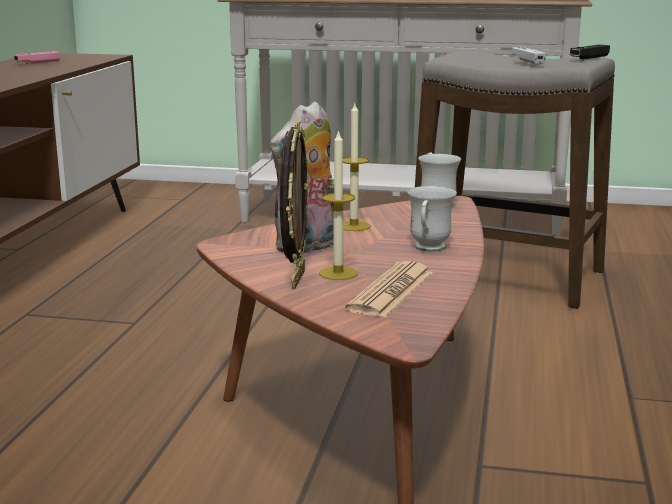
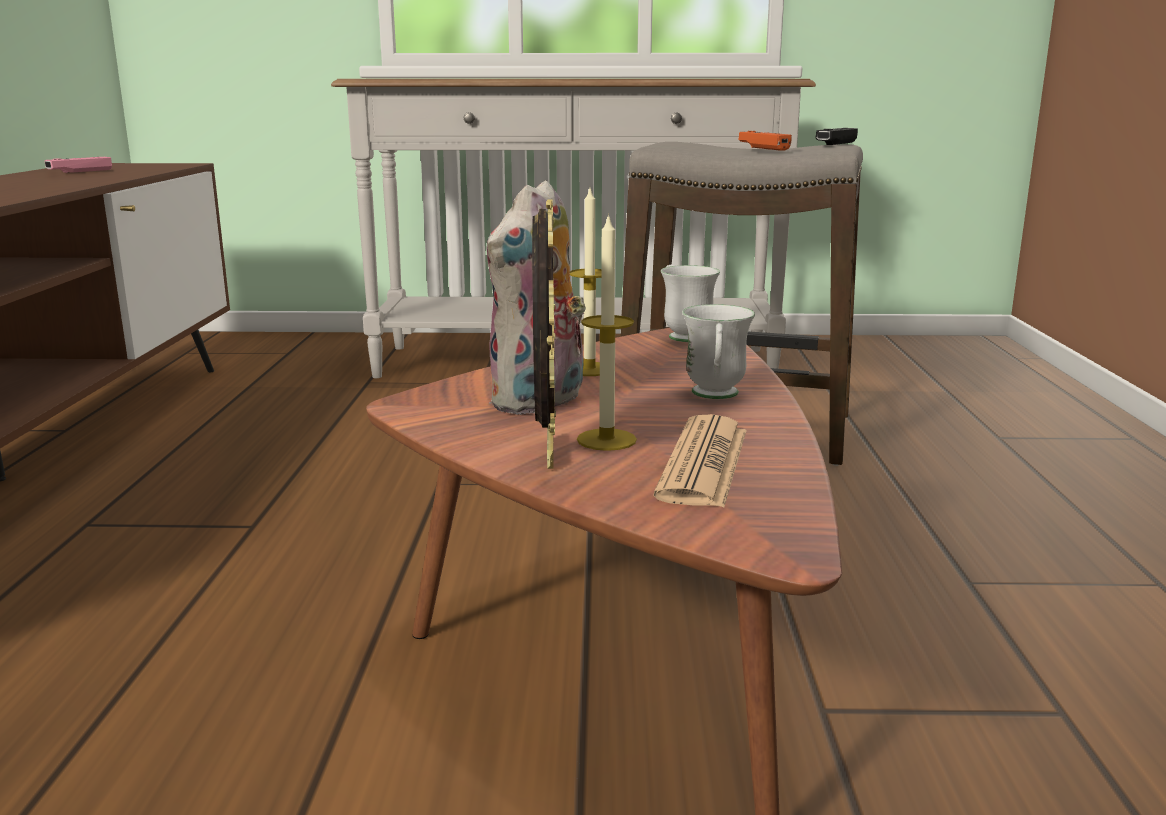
camera: 10 degrees left, 0 degrees up
(528, 61) = (763, 148): white game controller -> orange game controller

